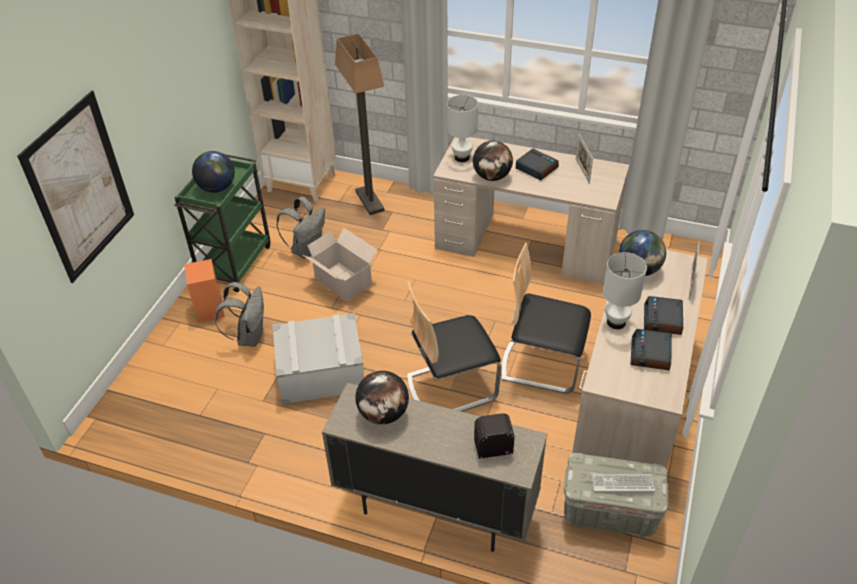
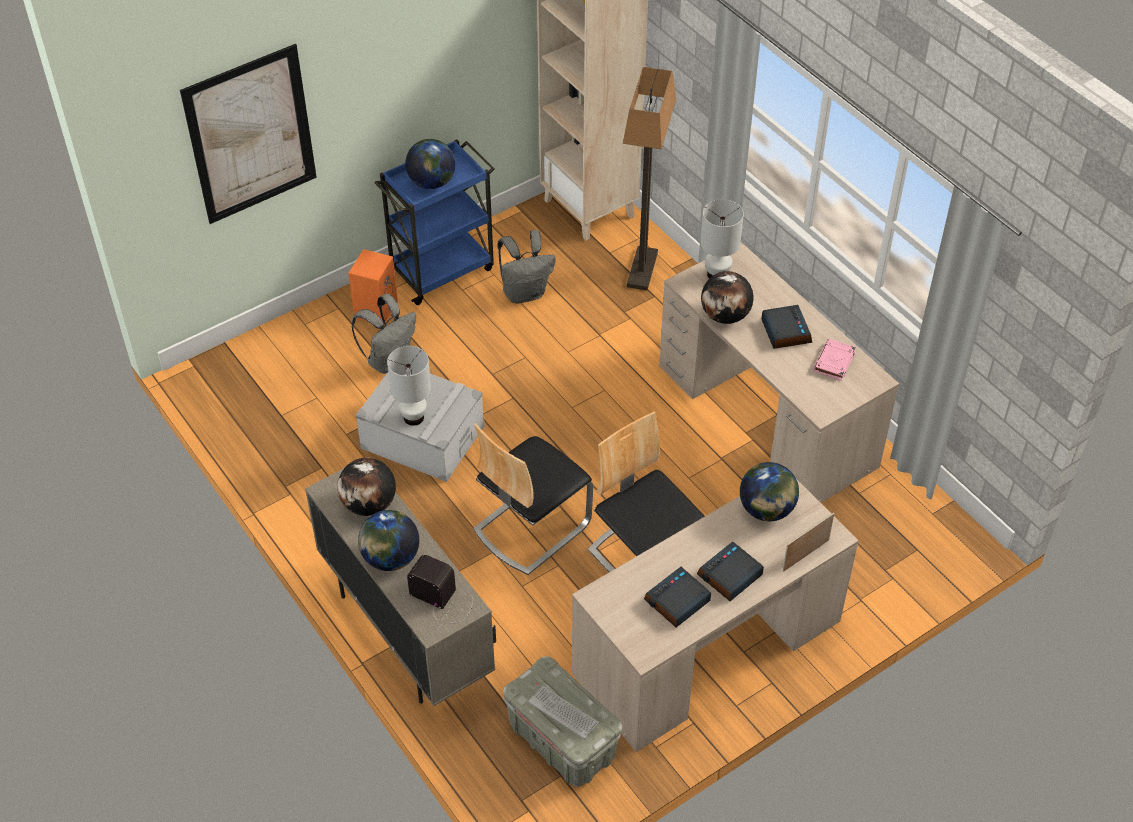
camera: 35 degrees right, 5 degrees up
(235, 262) = (442, 269): green cart -> blue cart
(344, 283) = (529, 353): cardboard box -> none
(438, 441) = (390, 558): none -> globe
(450, 387) = (531, 526): chair -> chair turned 60 degrees counterclockwise
(582, 171) = (834, 362): picture frame -> pink book
(616, 322) = (679, 549): white table lamp -> white table lamp (414, 417)

